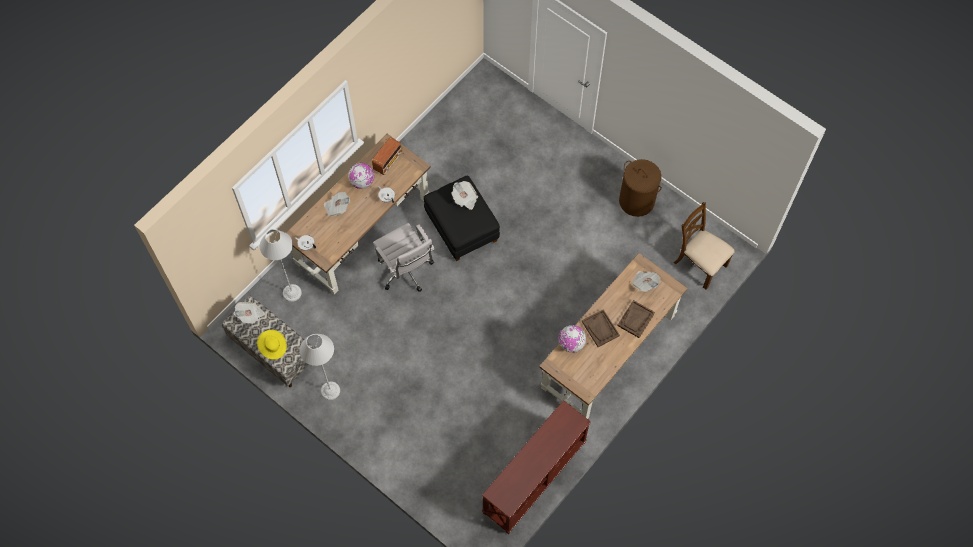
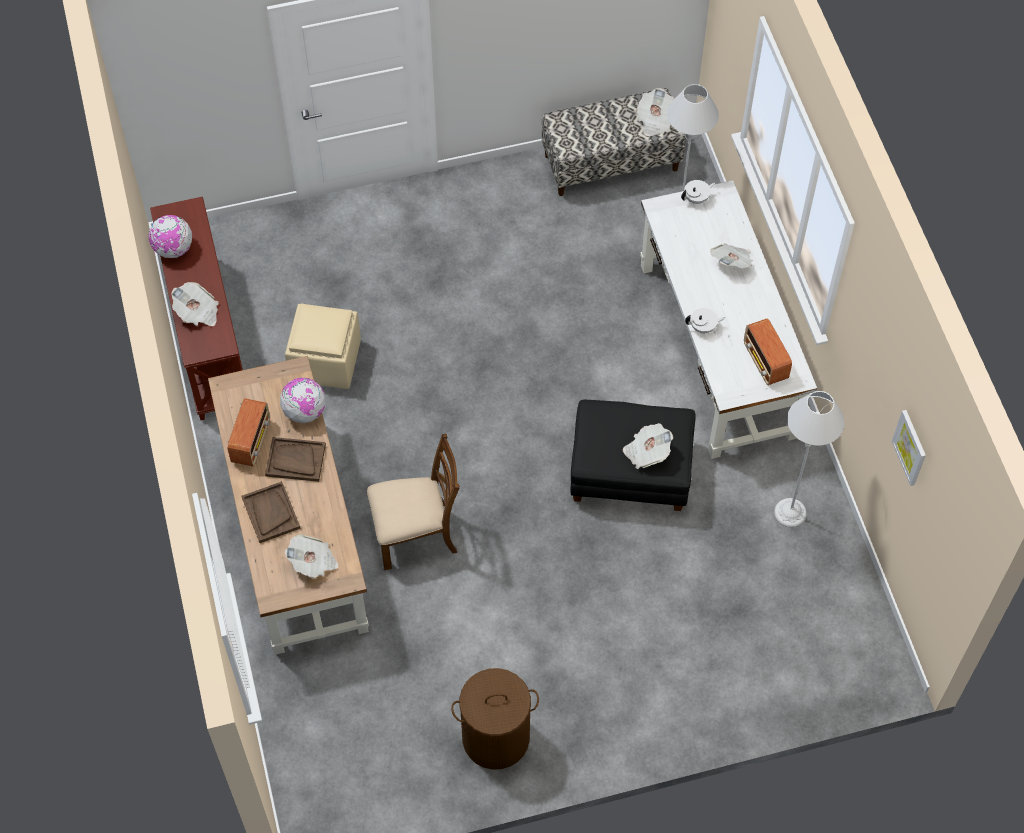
camera: 125 degrees right, 5 degrees down
(272, 344) = (595, 122): yellow hat -> none
(330, 390) = (506, 192): grey floor lamp -> grey floor lamp (790, 513)
(362, 182) = (753, 313): globe -> globe (173, 249)
(363, 229) = (717, 350): brown desk -> white desk
(406, 272) = (610, 364): white office chair -> none
(427, 37) = (910, 447): none -> picture
(504, 408) = (325, 360): none -> beige ottoman
(555, 439) = (197, 312): none -> newspaper
(606, 356) = (251, 441): none -> radio
(699, 263) = (324, 752): brown chair -> brown chair (416, 534)

